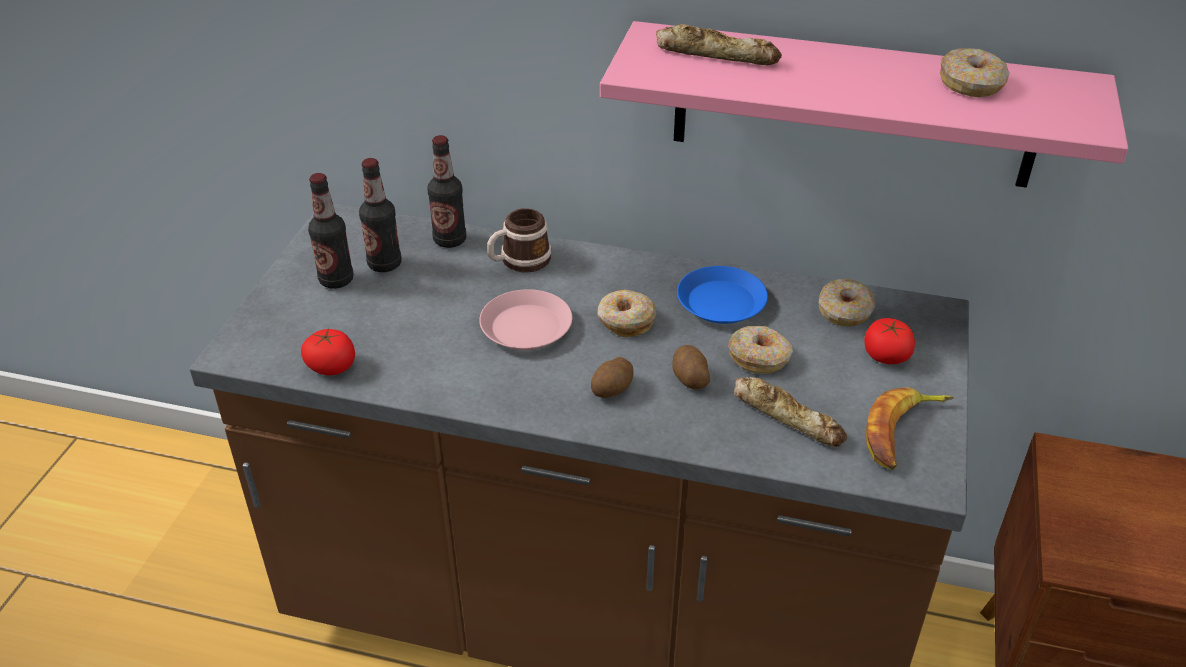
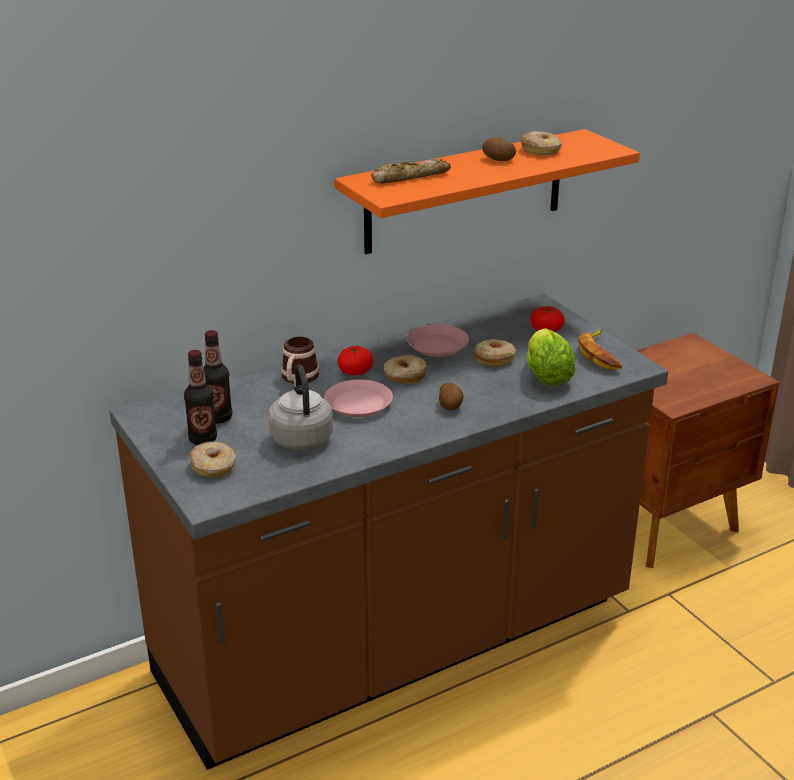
camera: 45 degrees left, 10 degrees down
(331, 366) = (282, 475): tomato -> tomato (355, 372)
(415, 332) = (301, 437): none -> grey kettle
(450, 240) = (236, 388): bottle -> none
(689, 378) = (478, 383): potato -> potato (498, 159)
(722, 302) = (437, 345): blue plate -> pink plate
(787, 417) = (546, 374): bread -> lettuce
(845, 311) = (500, 322): donut -> donut (213, 467)
(854, 105) = (465, 191): pink shelf -> orange shelf

